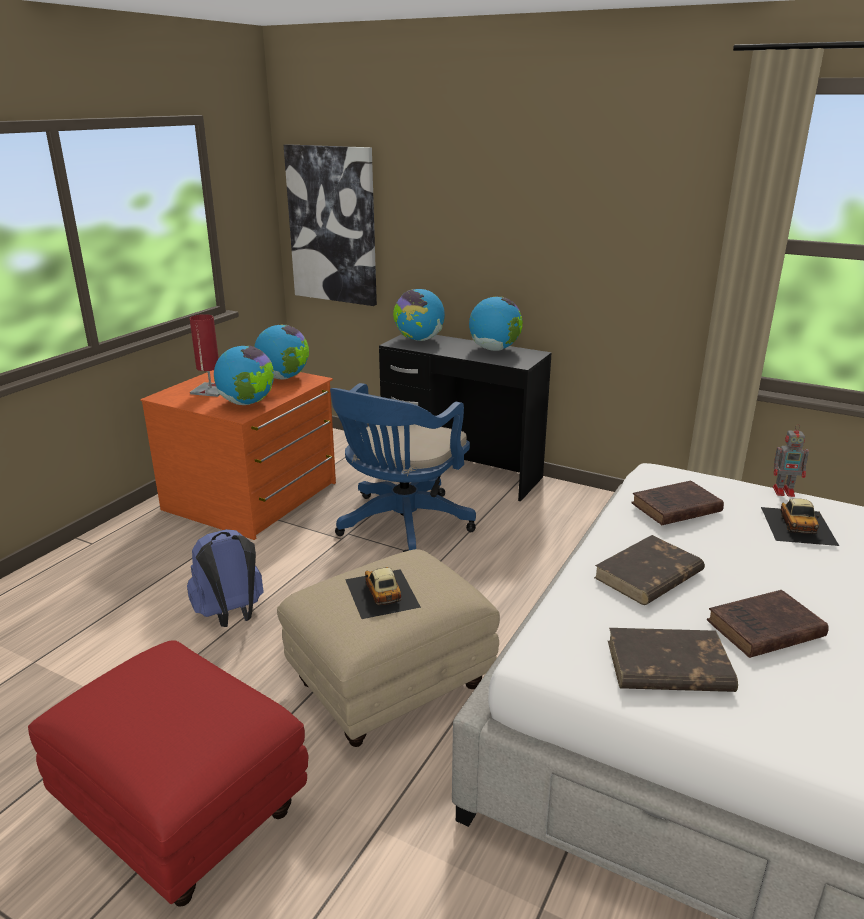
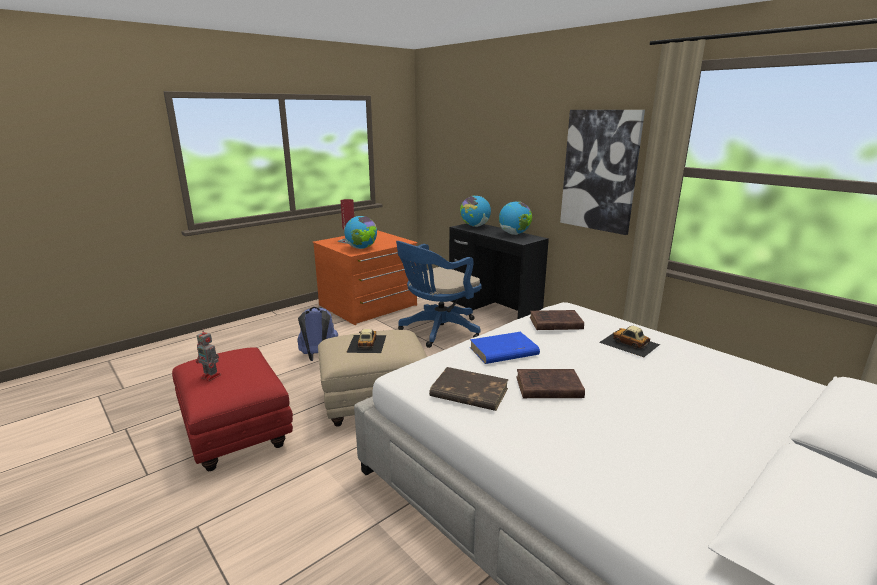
camera: 20 degrees right, 5 degrees down
(283, 378) = (391, 239): globe -> none
(332, 225) = (440, 159): picture -> picture (600, 171)
(648, 575) = (503, 351): brown book -> blue book
(785, 491) = (642, 327): toy robot -> toy robot (211, 376)
(798, 525) = (629, 343): toy car -> toy car turned 105 degrees clockwise

